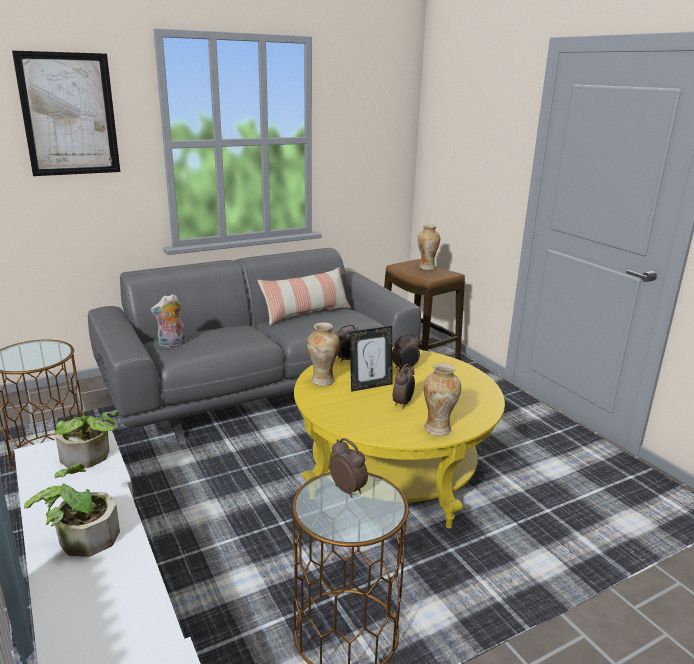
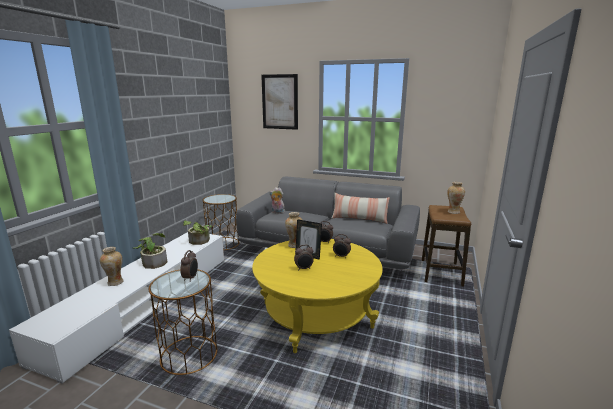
camera: 50 degrees right, 5 degrees down
(438, 429) = (292, 285): vase -> vase (115, 282)

